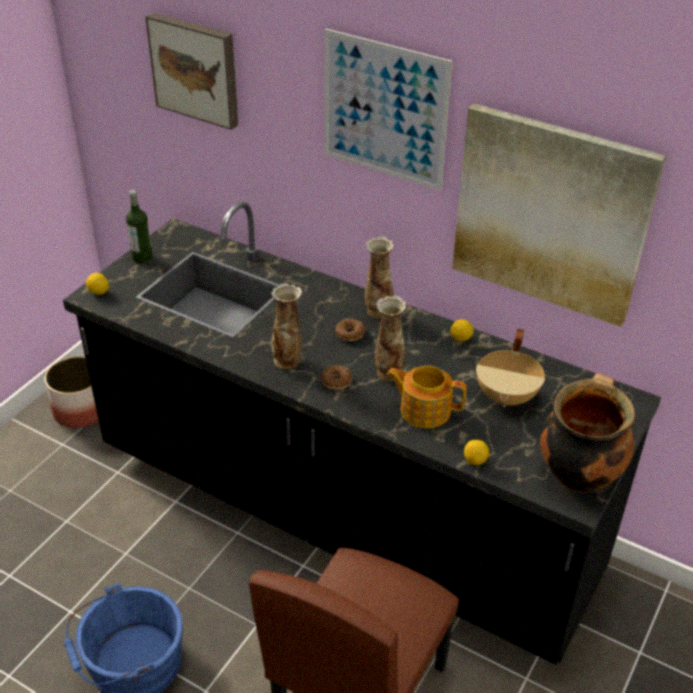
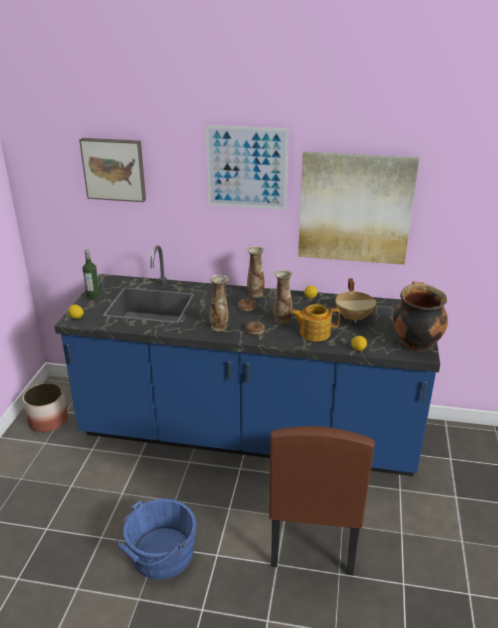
camera: 20 degrees left, 10 degrees down
(343, 511) = (249, 433): black counter -> blue counter

